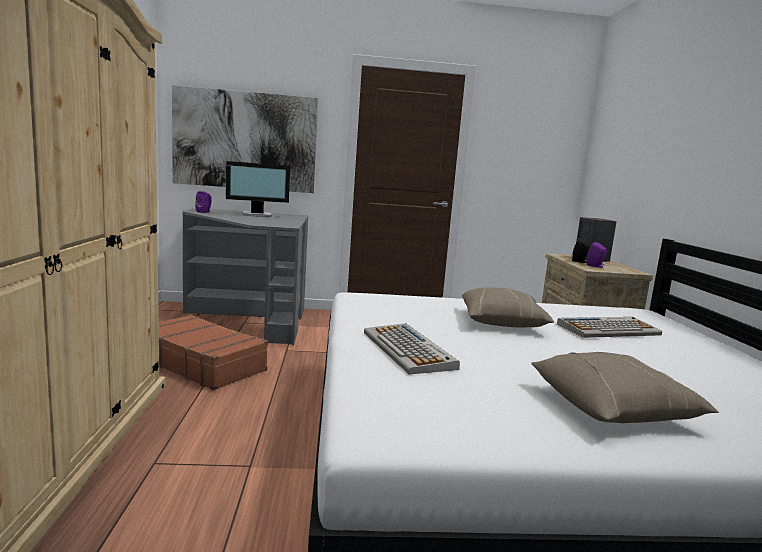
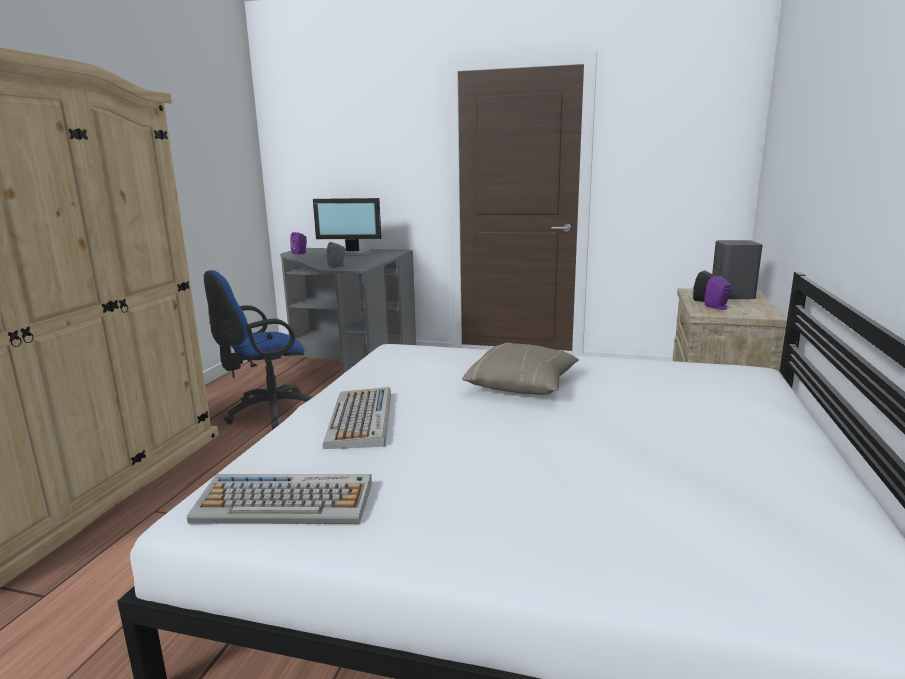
camera: 20 degrees right, 5 degrees up
(201, 363) = (268, 412): brown suitcase -> blue office chair
(245, 141) = (343, 172): picture -> none
(265, 223) = (338, 266): none -> grey speaker
(608, 329) = (655, 398): keyboard -> keyboard (286, 501)
(613, 408) = (501, 507): beige pillow -> none

